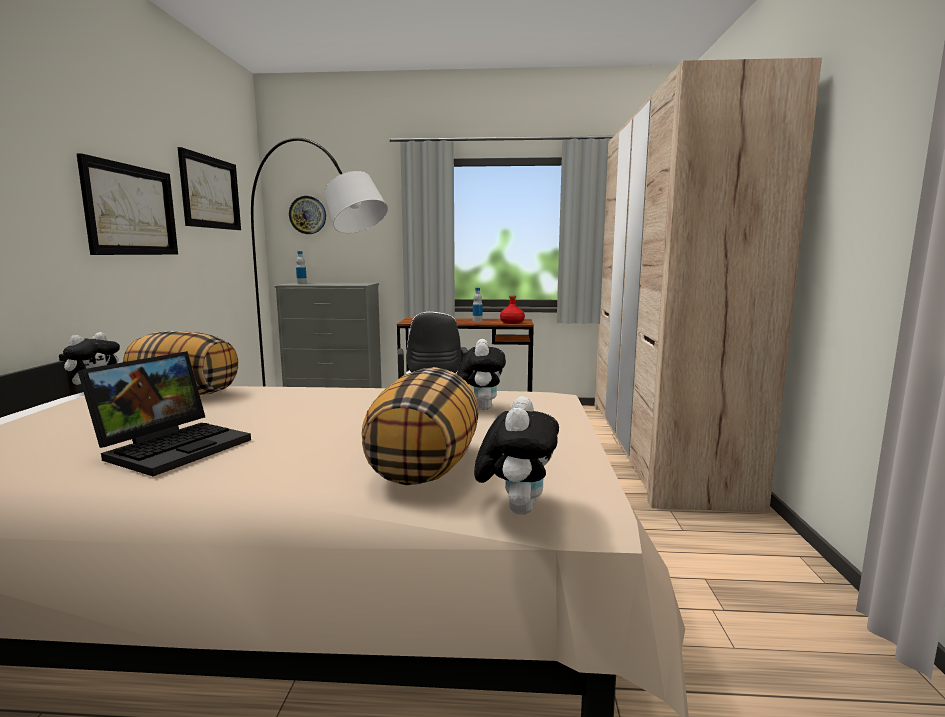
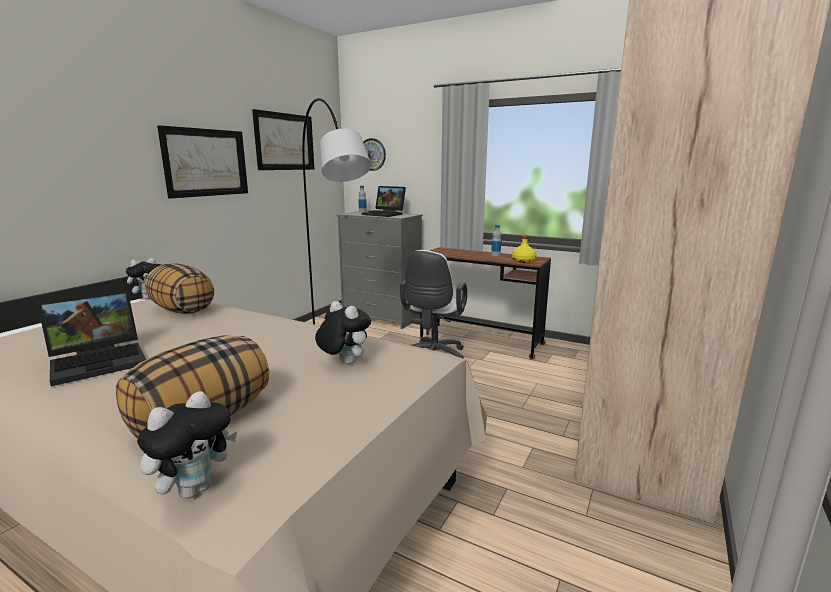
camera: 25 degrees right, 5 degrees up
(337, 283) = (385, 214): none -> laptop
(480, 408) = (343, 363): plush toy -> plush toy turned 75 degrees counterclockwise
(511, 322) = (523, 261): red bottle -> yellow bottle

